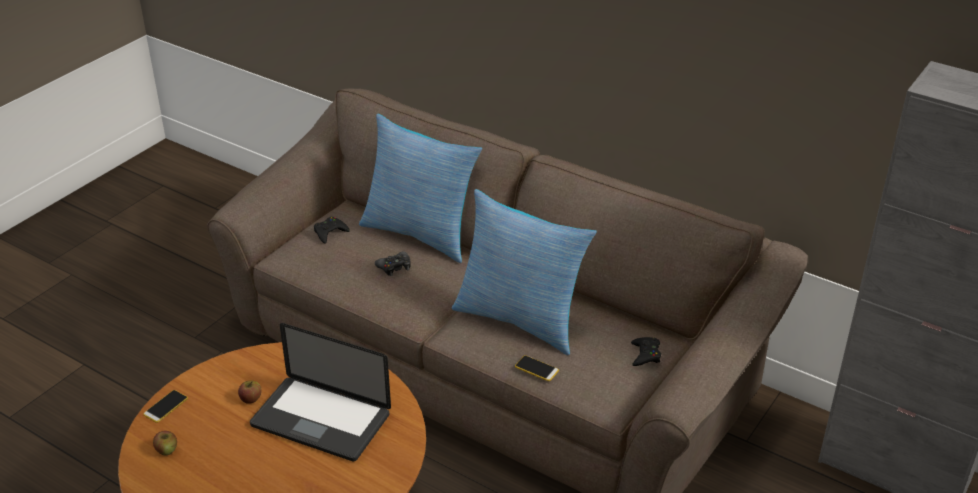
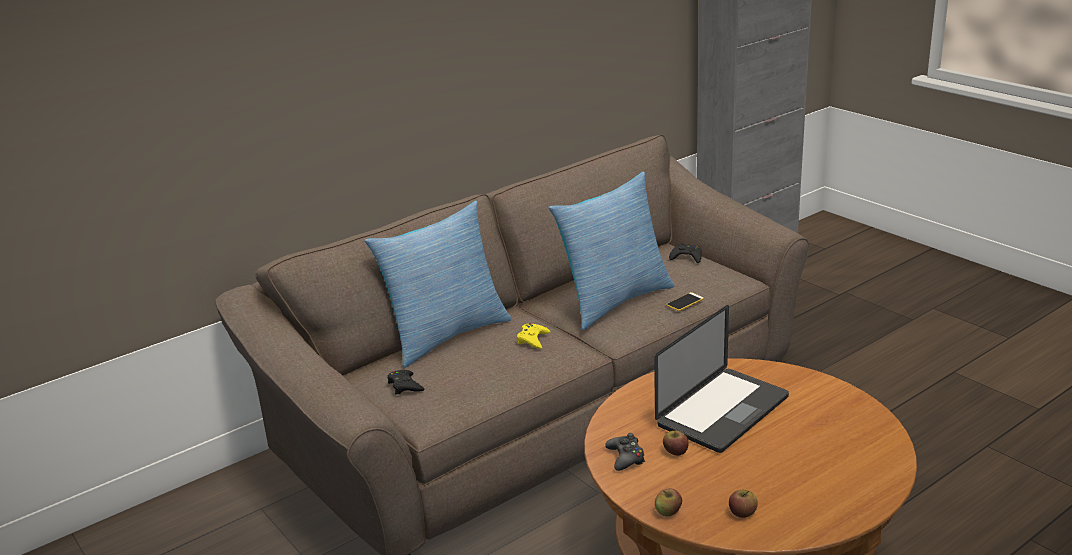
camera: 70 degrees left, 10 degrees down
(166, 406) = (668, 512): phone -> apple
(394, 267) = (496, 353): black game controller -> black game controller (625, 458)
(425, 283) = (533, 339): none -> yellow game controller

